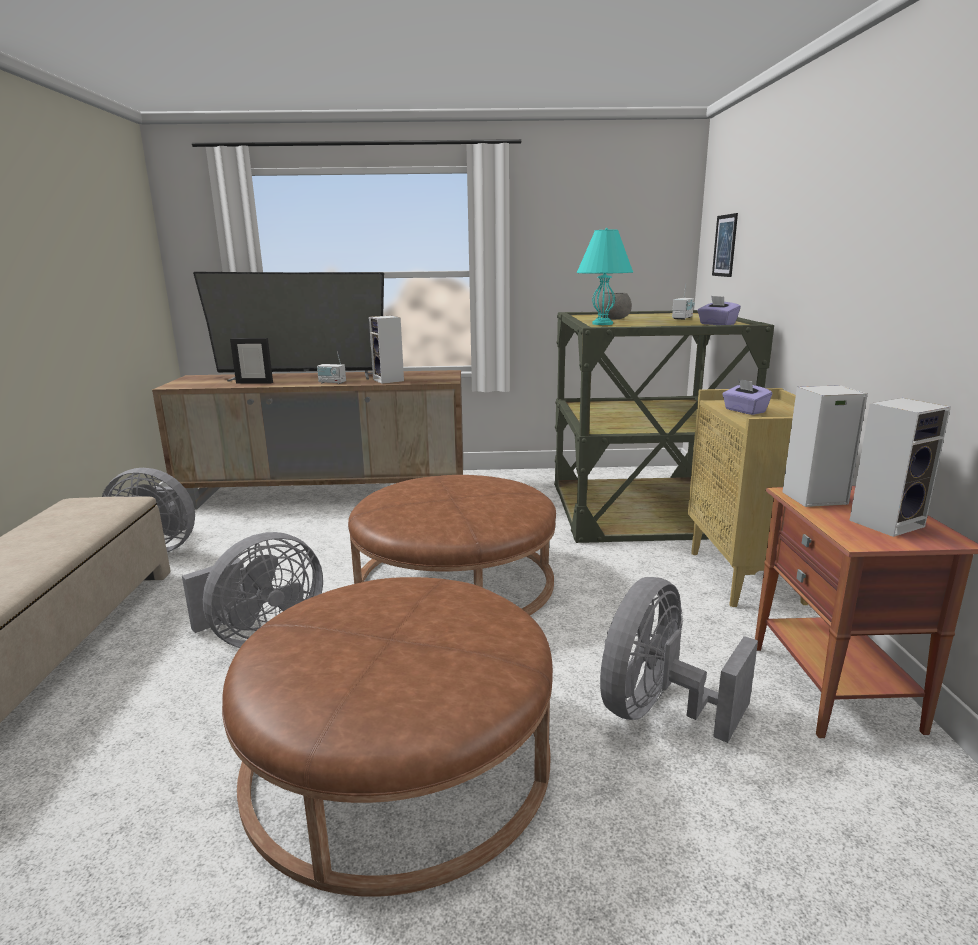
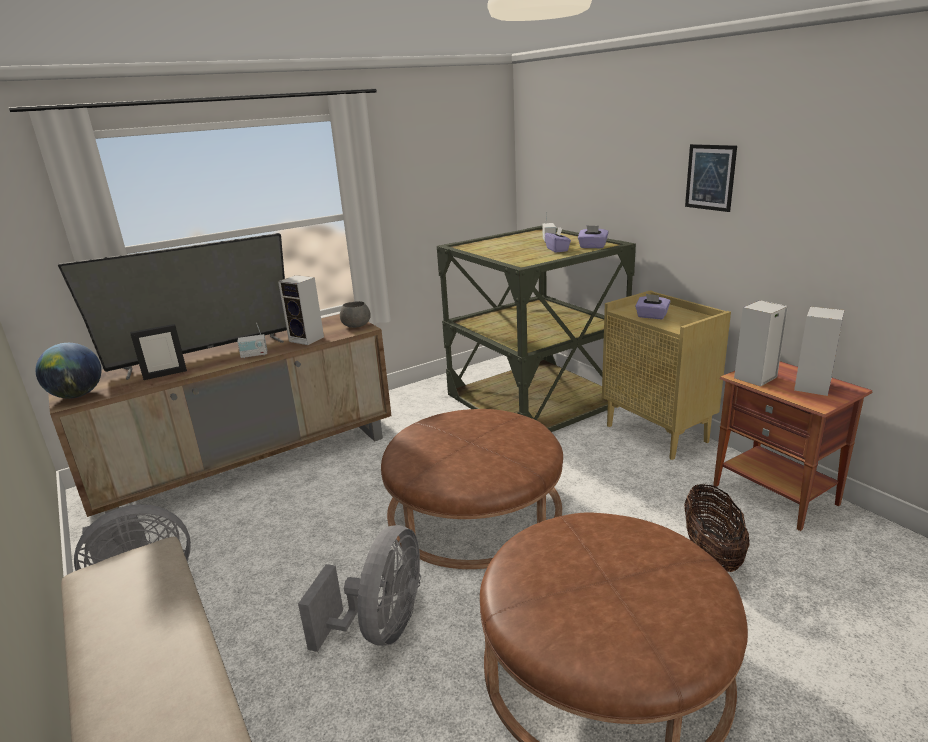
camera: 30 degrees left, 5 degrees up
(184, 384) = (77, 395): none -> globe
(602, 324) = (511, 259): turquoise table lamp -> none
(612, 318) = (500, 249): grey bowl -> grey bowl (355, 325)
(658, 710) = (711, 552): grey fan -> basket
(671, 323) = (557, 249): none -> purple tissue box
(725, 245) = (555, 174): picture -> picture (710, 177)

